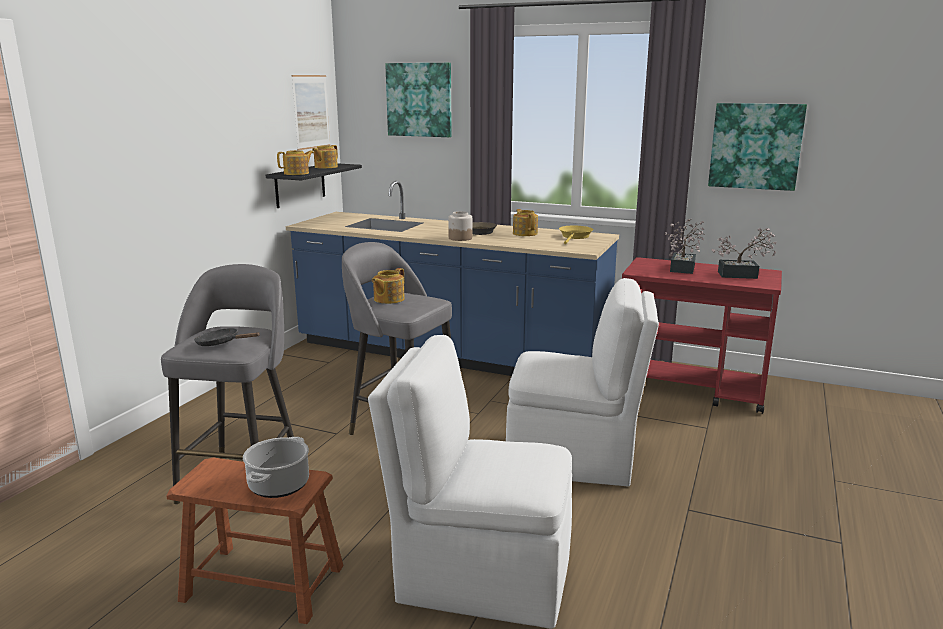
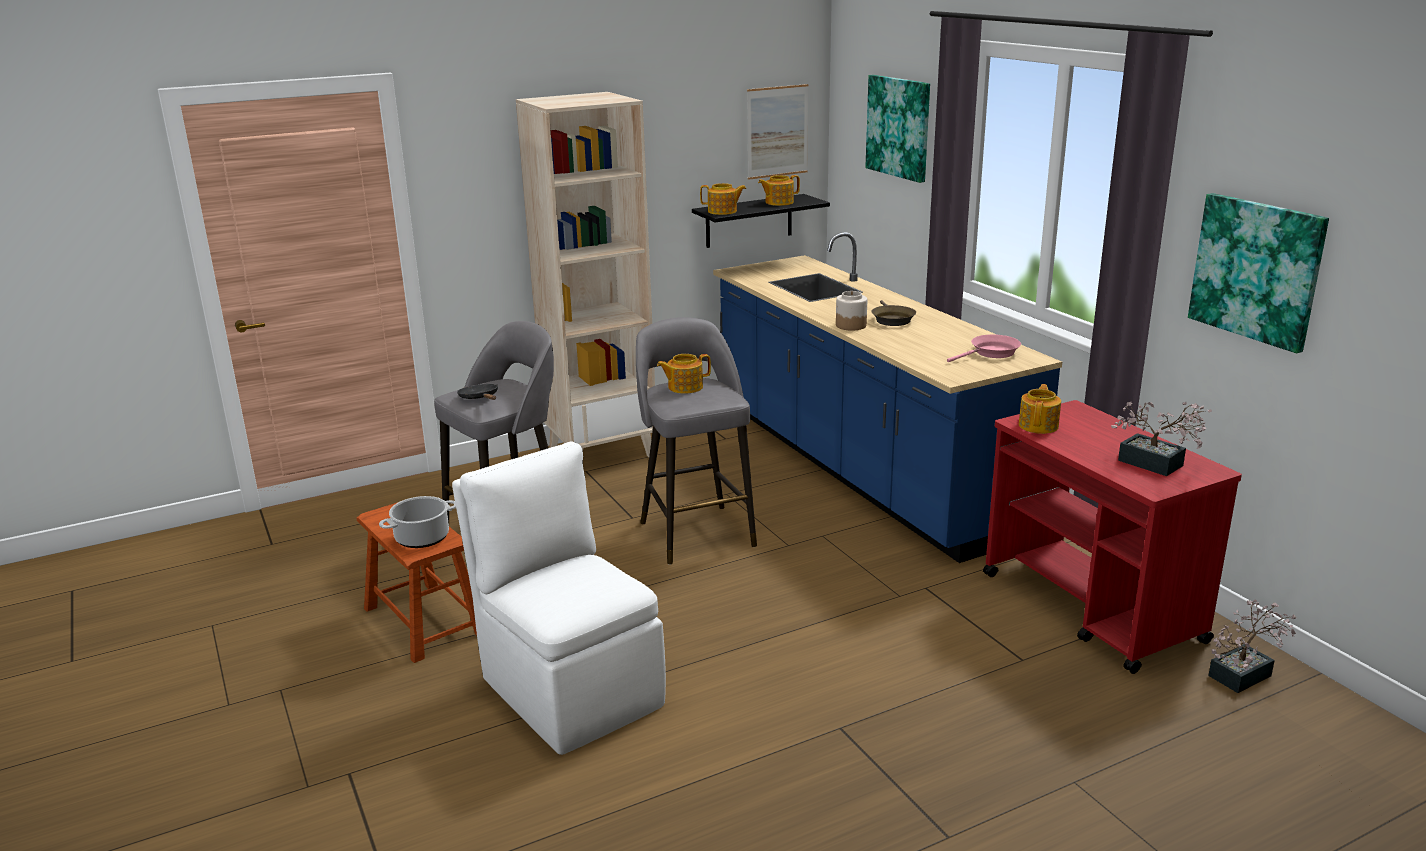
camera: 40 degrees right, 5 degrees up
(239, 397) = (601, 452): none -> beige bookcase
(525, 233) = (942, 334): teapot -> teapot (1039, 425)
(574, 459) = (809, 630): white chair -> none
(575, 237) = (991, 353): yellow frying pan -> pink frying pan
(683, 267) = (1100, 432): potted plant -> potted plant (1245, 674)

